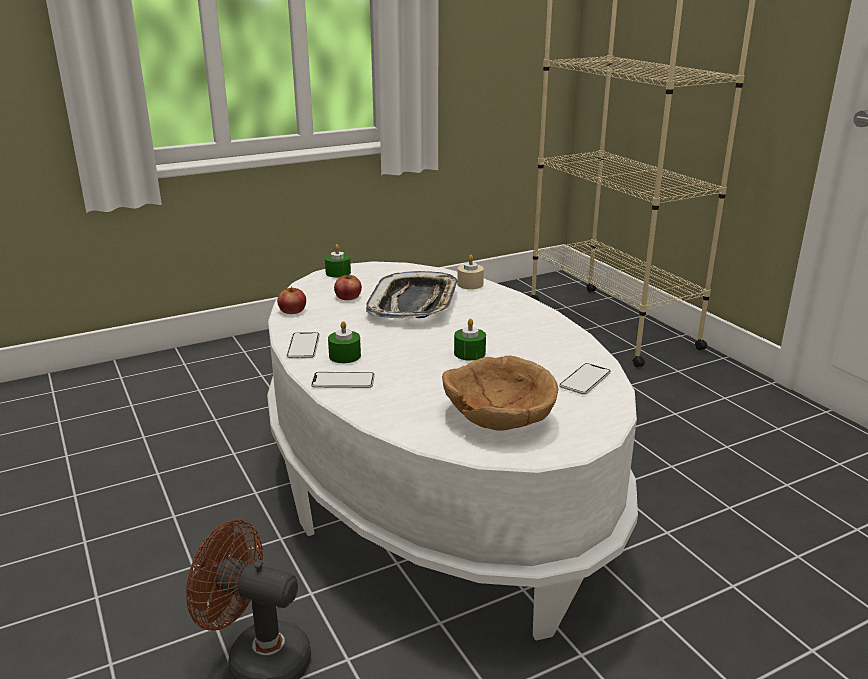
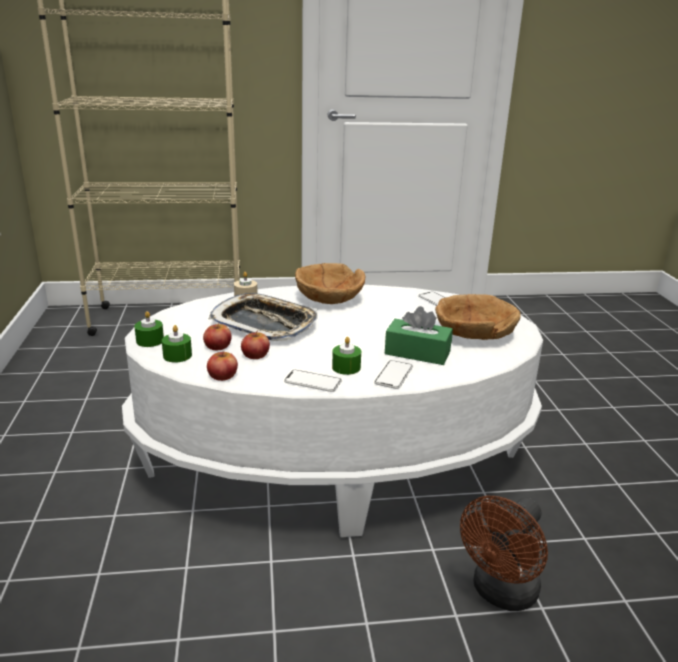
camera: 70 degrees left, 0 degrees up
(342, 314) = (255, 355): none -> apple
(410, 387) = (417, 353): none -> green tissue box
(469, 353) = (375, 323): green candle -> green candle (177, 355)
(515, 319) = (328, 298): none -> brown bowl

